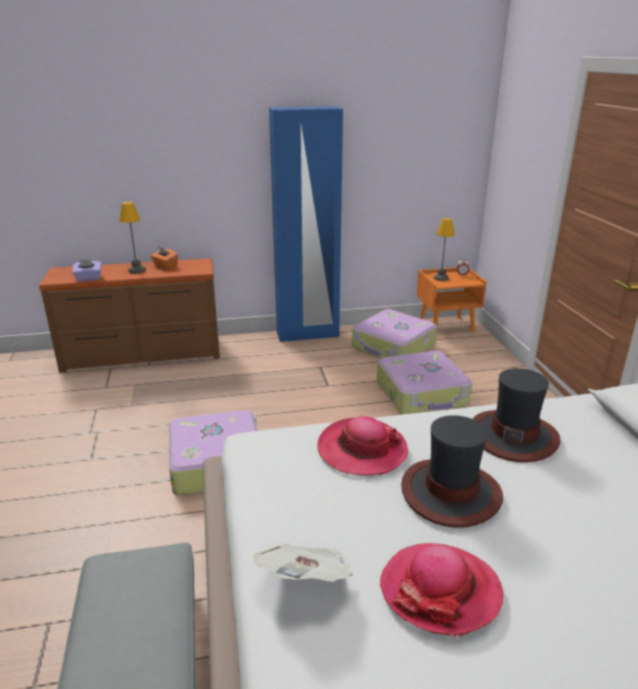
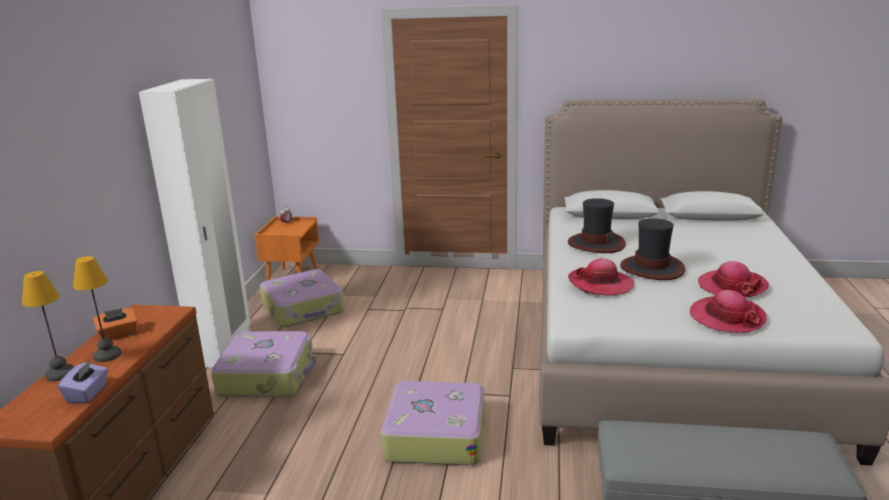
camera: 70 degrees left, 5 degrees down
(307, 334) = (223, 348): blue wardrobe -> white wardrobe
(307, 580) = (726, 317): newspaper -> hat
(422, 394) = (397, 313): suitcase -> suitcase (267, 376)
(441, 278) = (282, 231): table lamp -> table lamp (61, 374)

